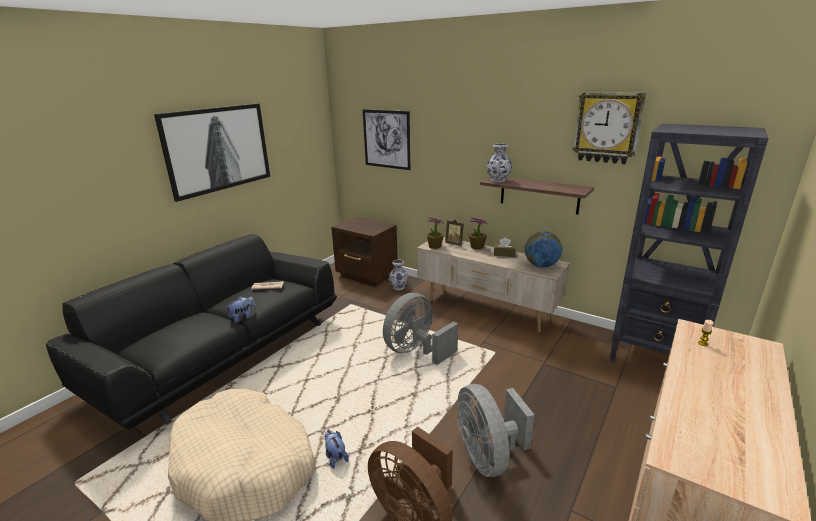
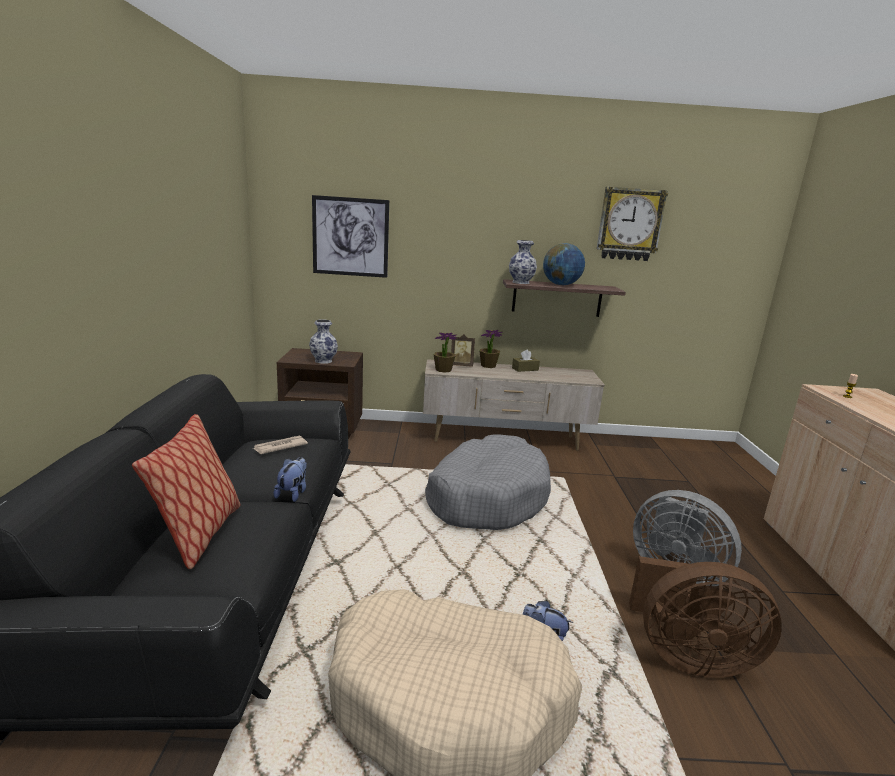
camera: 35 degrees left, 5 degrees down
(173, 329) = (200, 535): none -> pillow
(218, 149) = (151, 230): picture -> none
(399, 287) = (381, 434): vase -> vase (323, 361)
(416, 351) = (486, 497): grey fan -> grey dog bed
(541, 265) = (574, 375): globe -> globe (561, 285)
(655, 358) = (684, 450): black bookcase -> none

